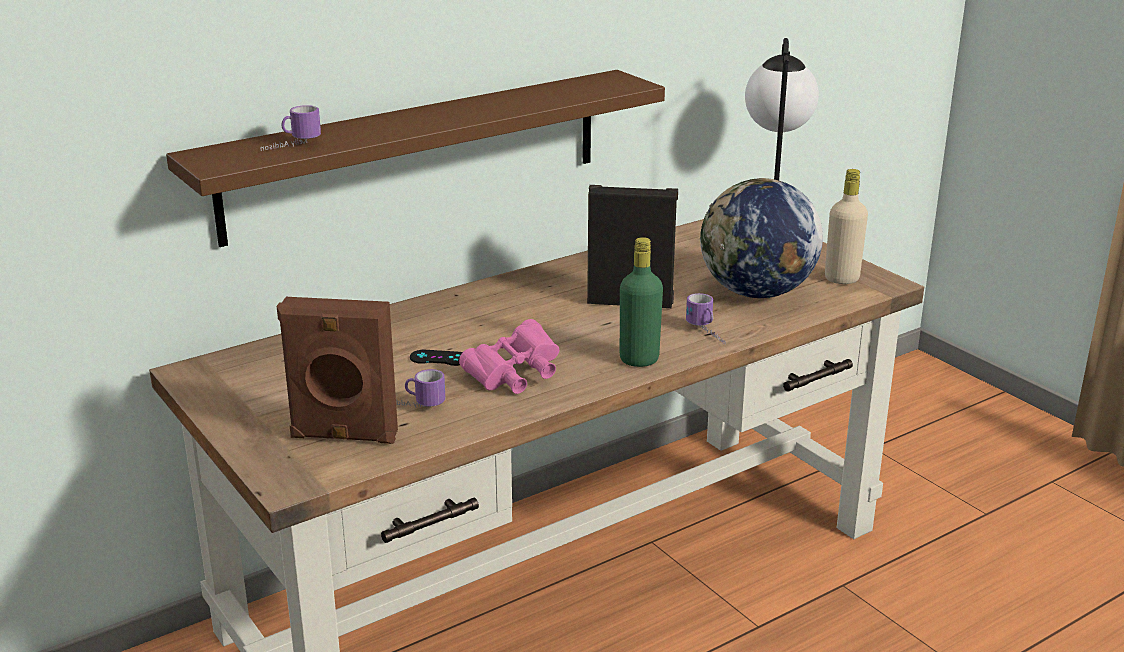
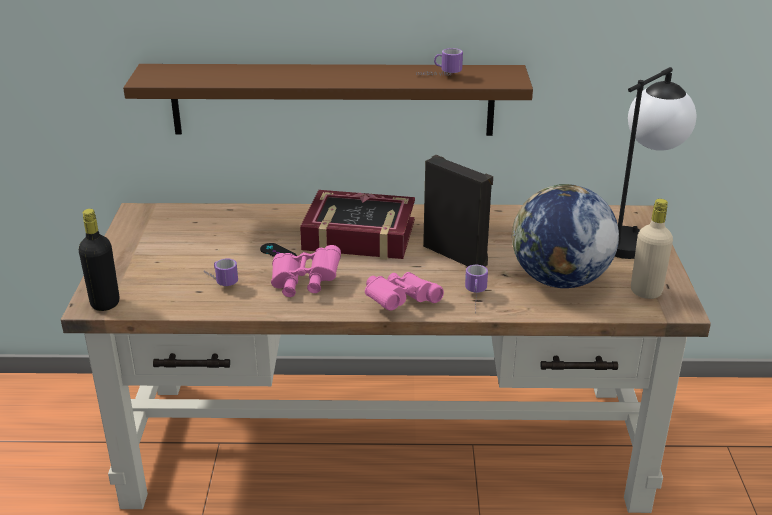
camera: 35 degrees right, 5 degrees up
(291, 146) = (208, 76): mug -> mug (439, 75)
(303, 475) = (105, 303): none -> black bottle
(344, 436) = (157, 286): brown speaker -> none
(504, 314) = (359, 236): none -> book
(639, 359) = (399, 302): green bottle -> pink binoculars

